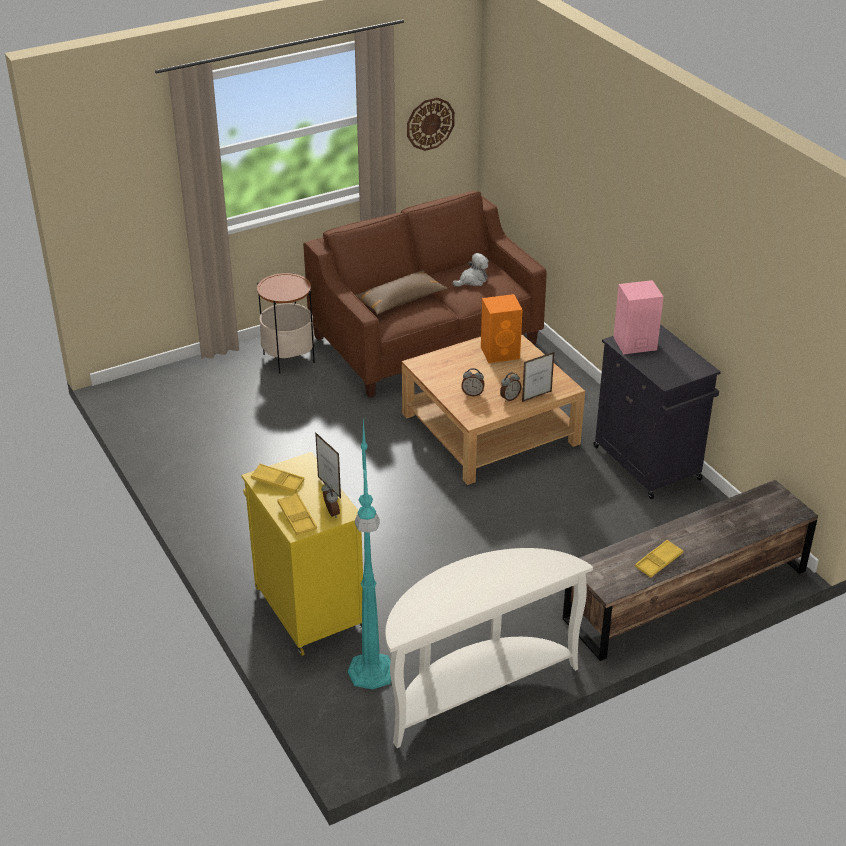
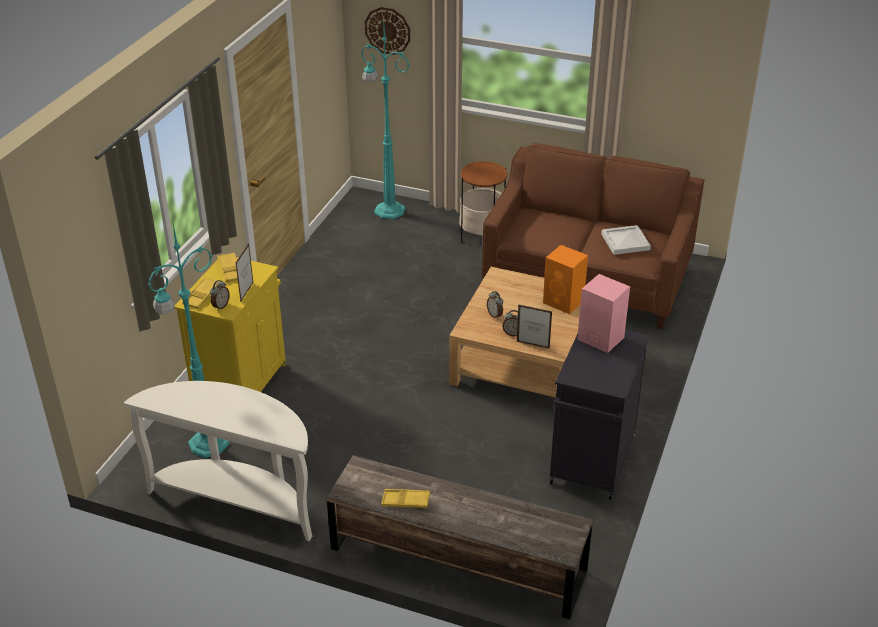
camera: 50 degrees right, 0 degrees up
(168, 386) = (388, 210): none -> turquoise floor lamp
(400, 300) = (552, 226): brown pillow -> none
(430, 123) = (675, 93): wall clock -> wall clock (387, 30)
(472, 280) = (624, 241): plush toy -> white tray

